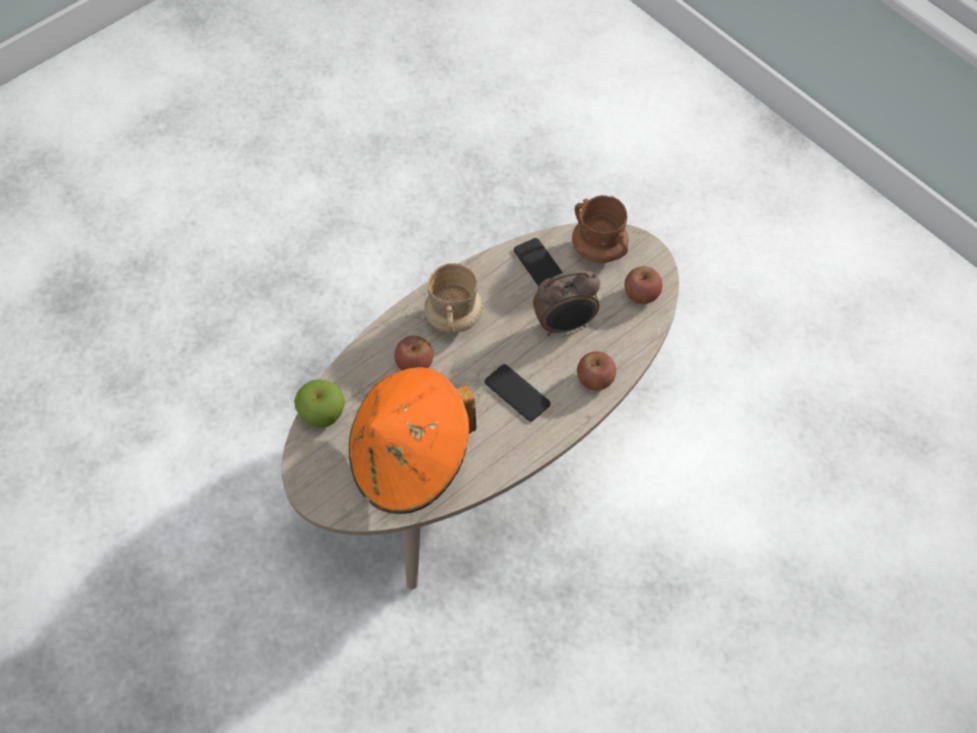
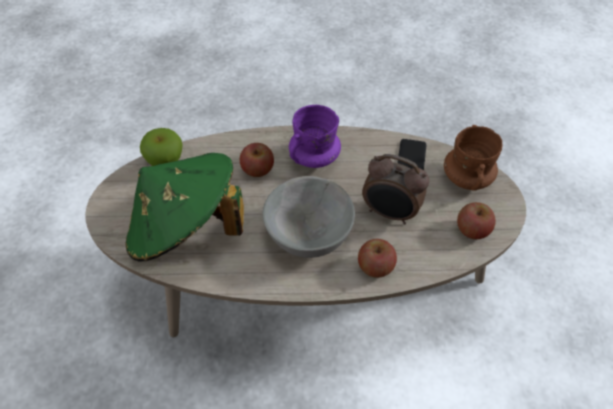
camera: 40 degrees right, 5 degrees down
(410, 462) = (186, 230): orange hat -> green hat
(454, 318) = (314, 158): beige mug -> purple mug
(517, 393) = (307, 236): phone -> grey bowl

